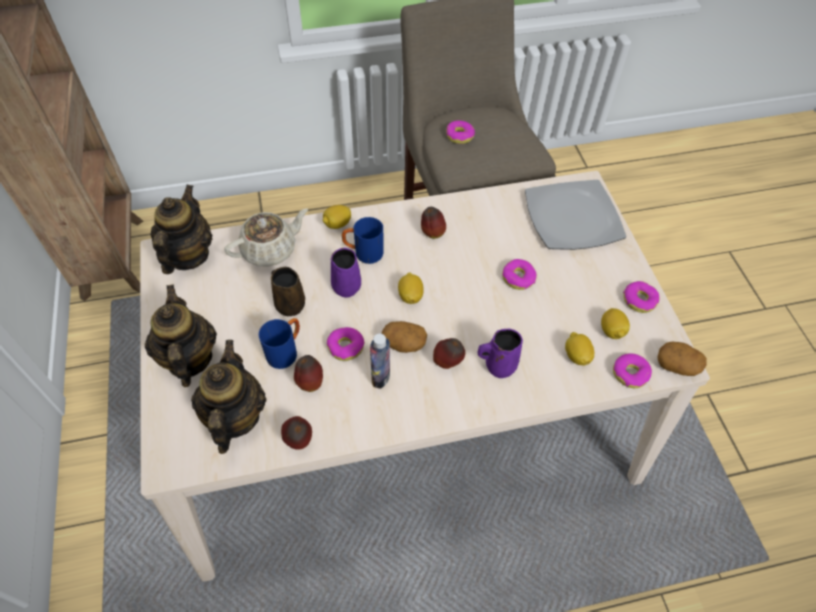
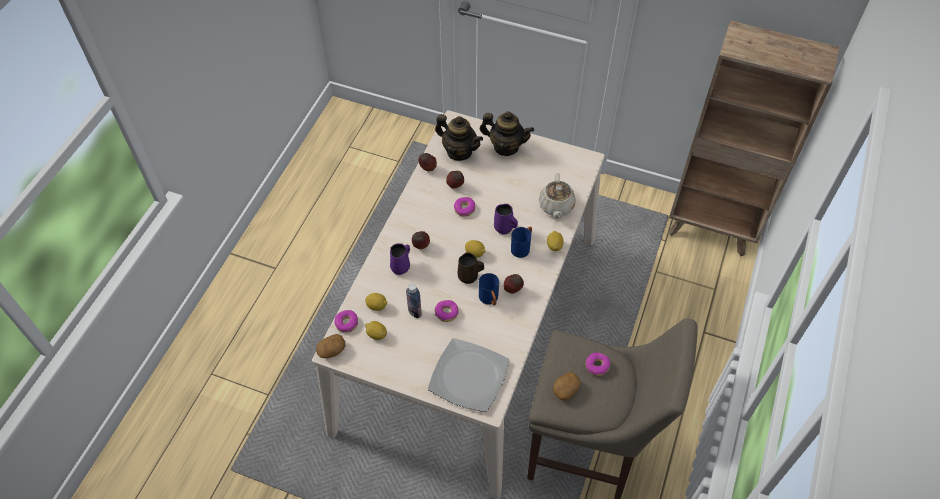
camera: 125 degrees right, 0 degrees up
(188, 255) = (577, 169): teapot -> none
(286, 351) = (481, 184): blue mug -> blue mug (490, 299)
(289, 304) = (510, 198): brown mug -> brown mug (469, 277)
(380, 377) = (435, 214): bottle -> bottle (414, 311)
(403, 343) = (447, 234): potato -> potato (565, 389)
(639, 300) = (383, 365): donut -> none

